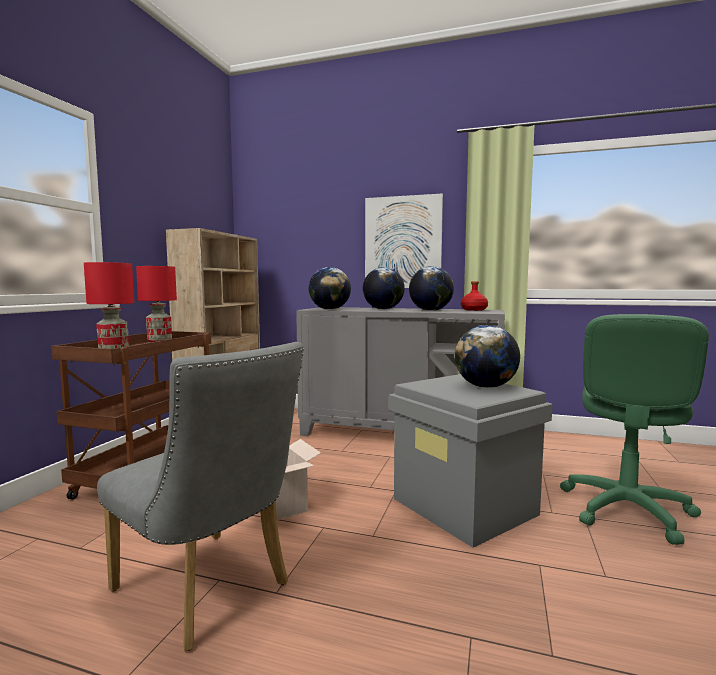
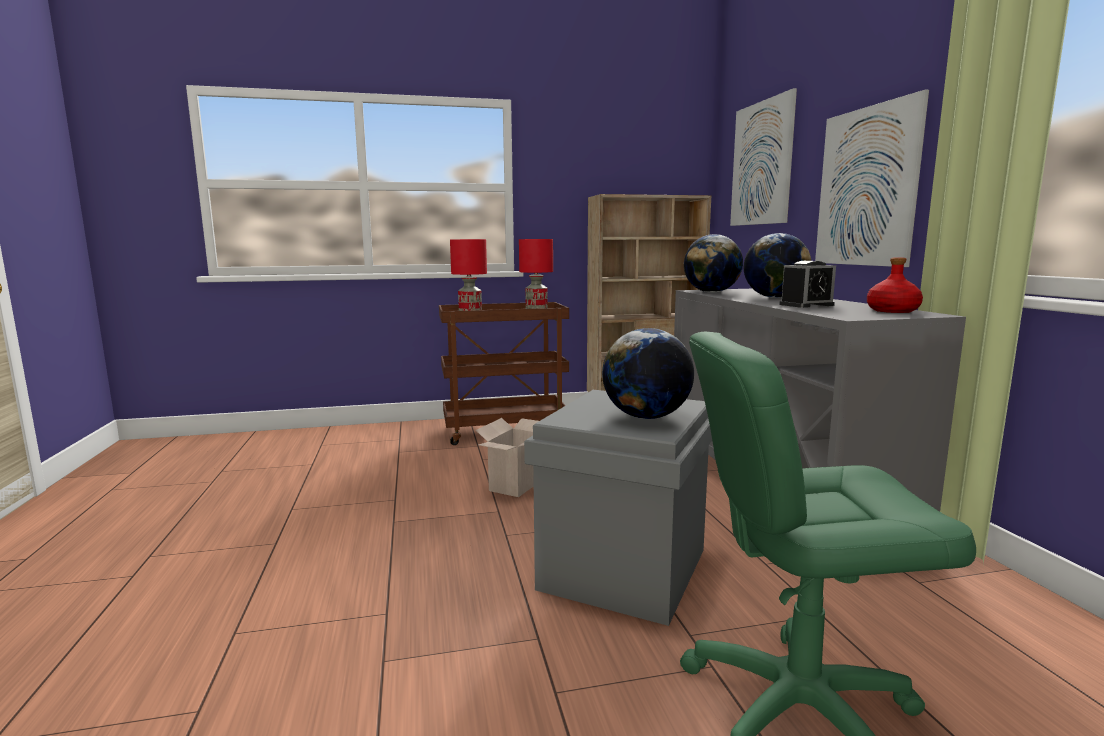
camera: 60 degrees right, 5 degrees up
(209, 591) = (380, 501): grey chair -> none
(296, 219) = (761, 163): none -> picture
(430, 310) = (806, 305): globe -> alarm clock

